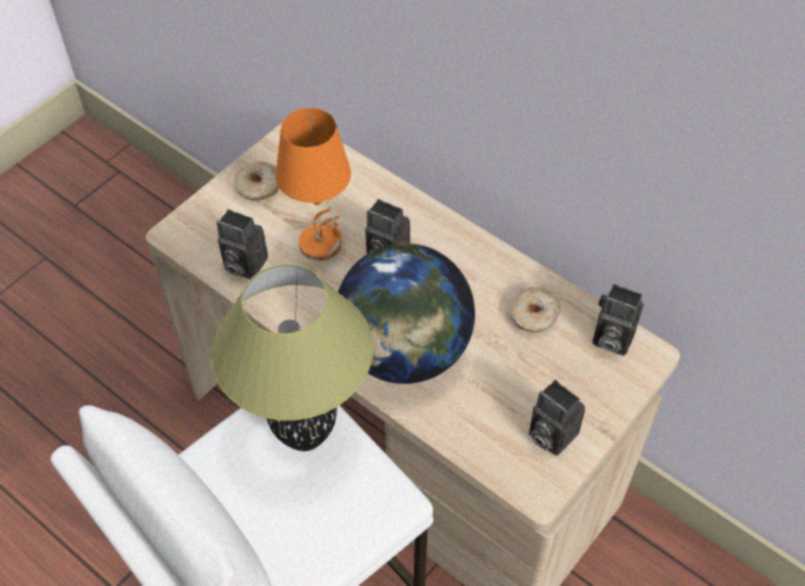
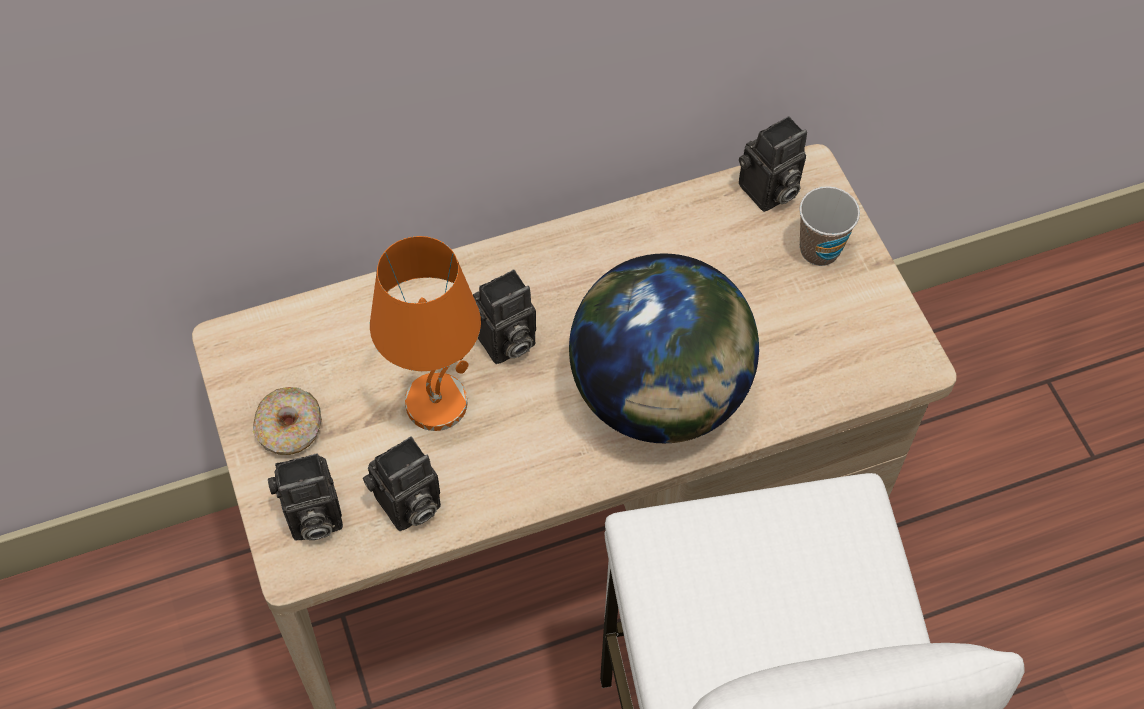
camera: 60 degrees left, 5 degrees up
(304, 434) = (719, 553): table lamp -> none
(533, 316) = (692, 244): donut -> none
(549, 434) = (853, 314): camera -> camera (311, 519)
(587, 390) = (819, 250): none -> cup

